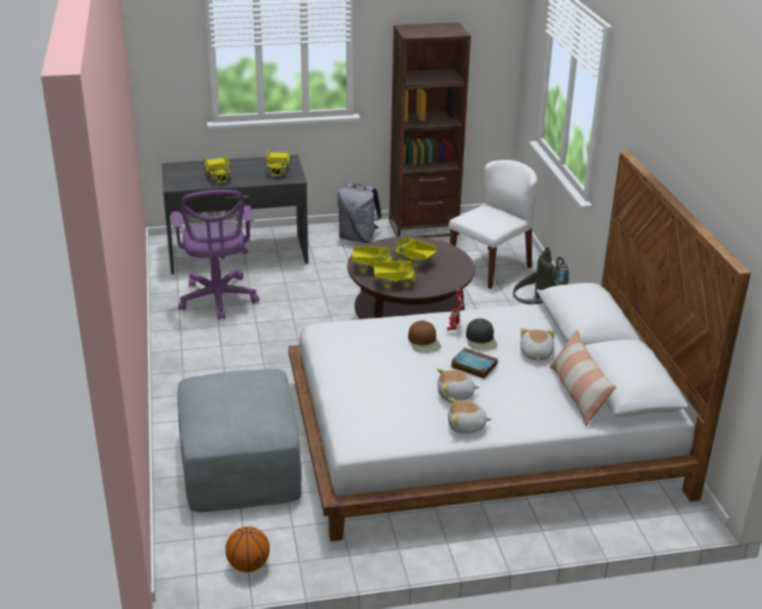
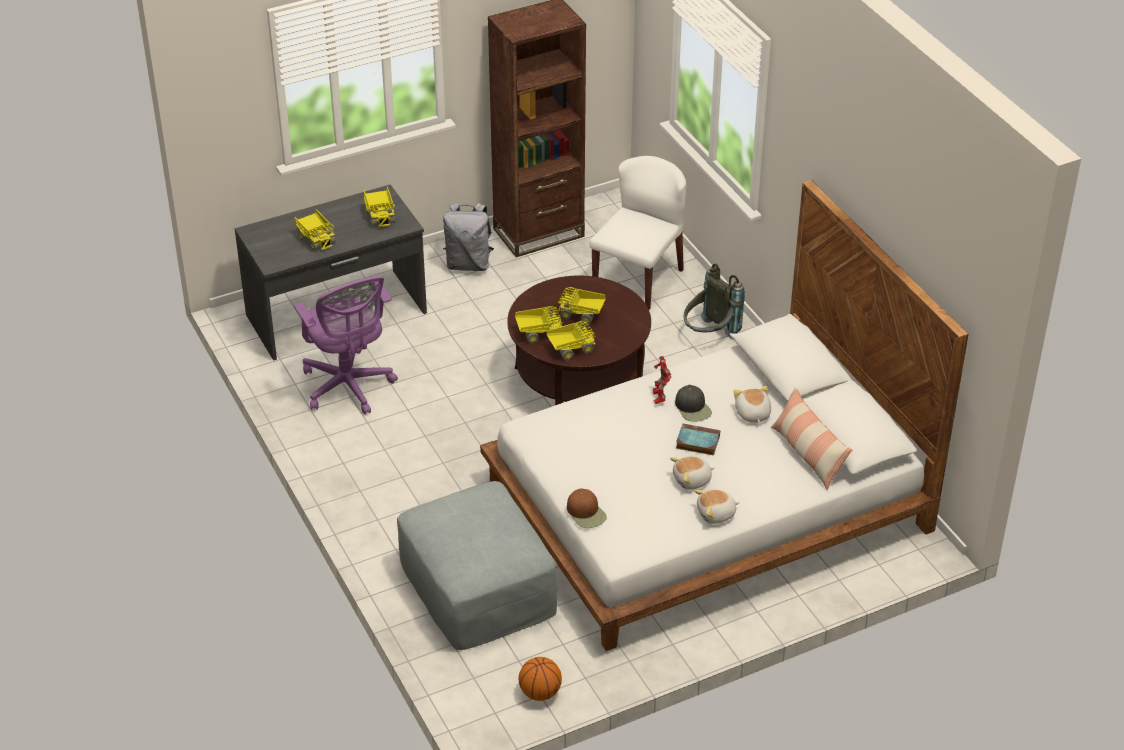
camera: 15 degrees left, 10 degrees up
(424, 342) = (638, 423): brown cap -> brown cap (586, 513)

